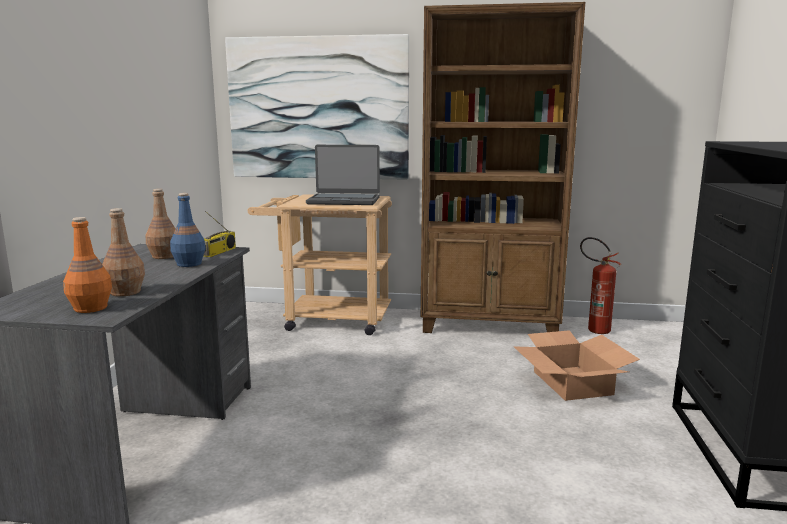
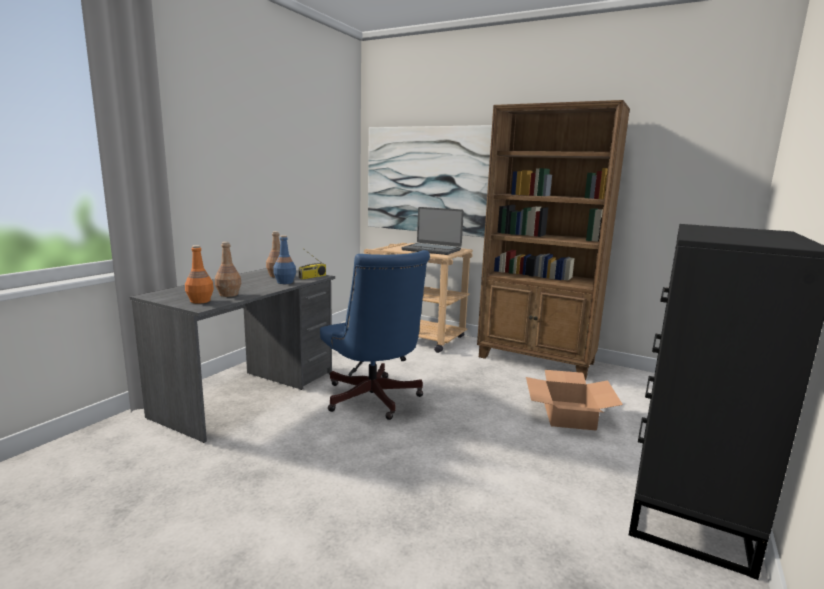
camera: 20 degrees right, 0 degrees up
(336, 413) = (373, 400): none -> blue office chair
(593, 329) = (624, 377): fire extinguisher -> none

